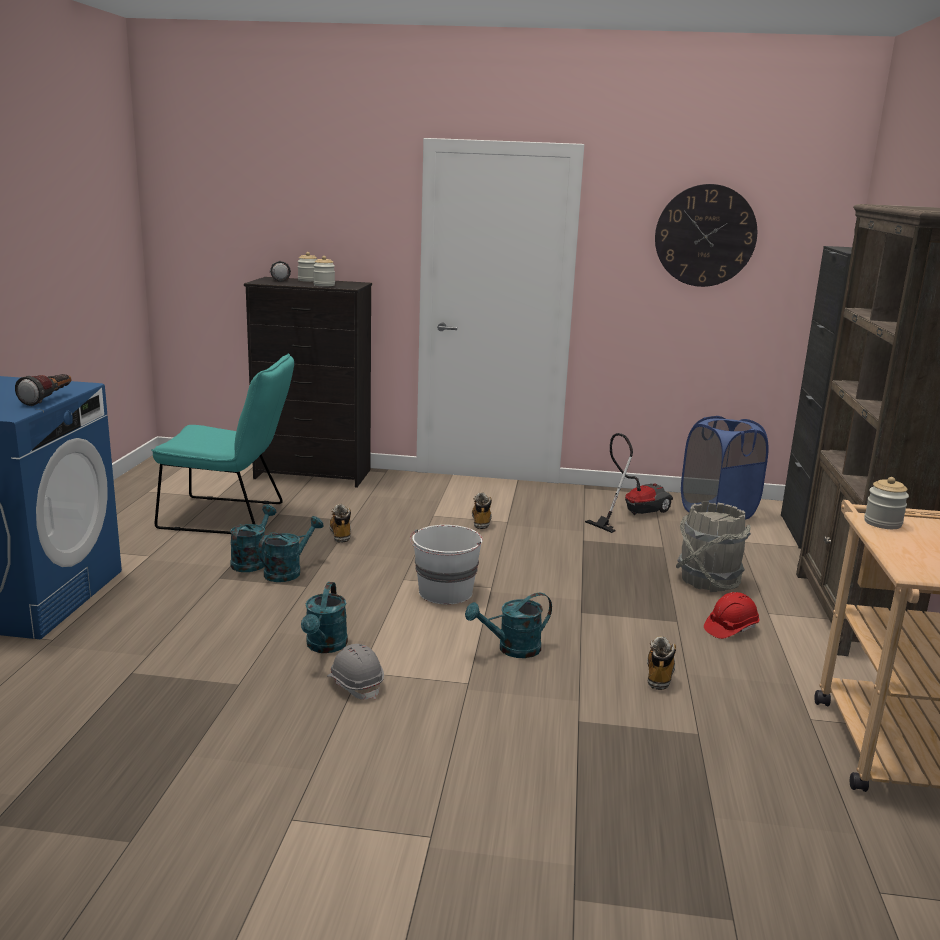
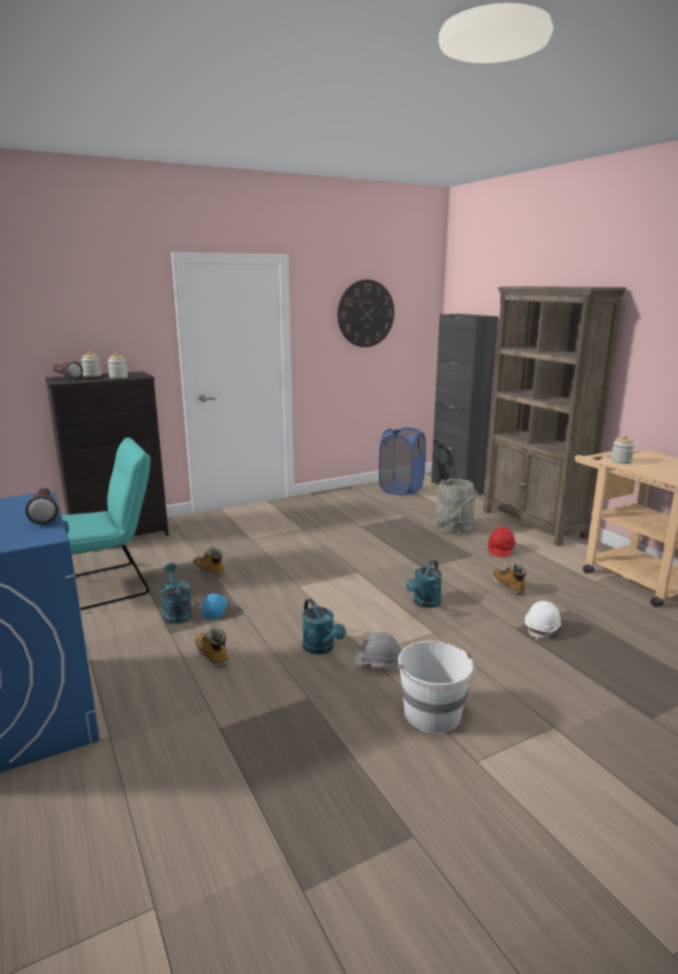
camera: 35 degrees left, 0 degrees up
(288, 571) = (215, 609): turquoise watering can -> blue cap
(445, 592) = (337, 584): white bucket -> white bucket (433, 715)
(481, 521) = (286, 533): boot -> boot (212, 655)
(614, 738) = (543, 629): none -> white hard hat
(632, 513) = (361, 502): vacuum cleaner -> none

